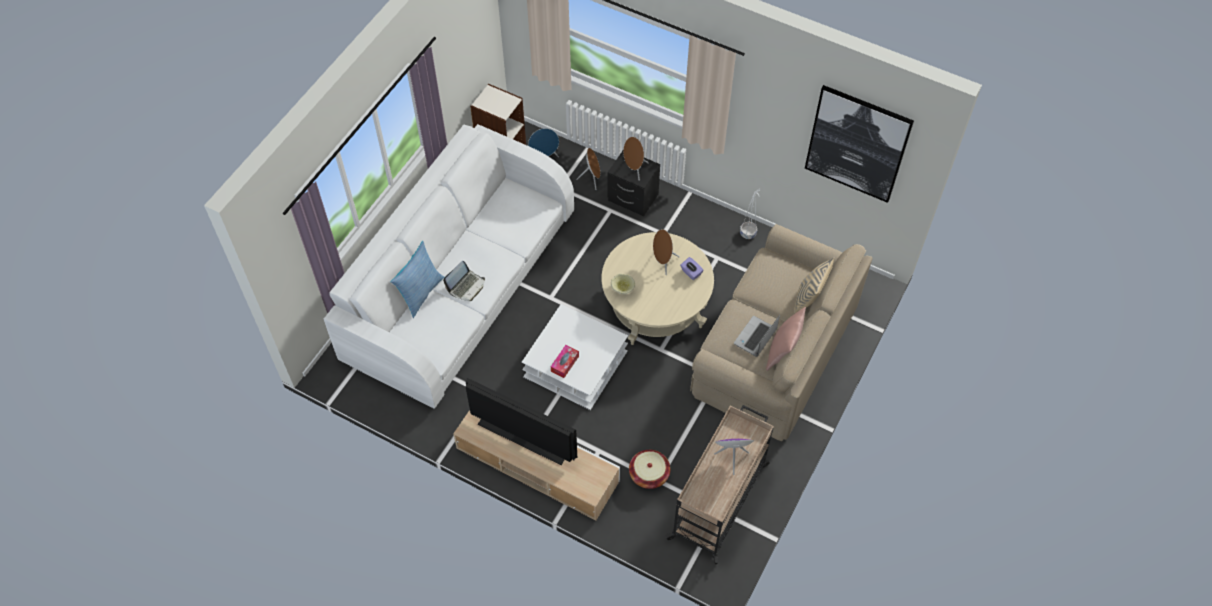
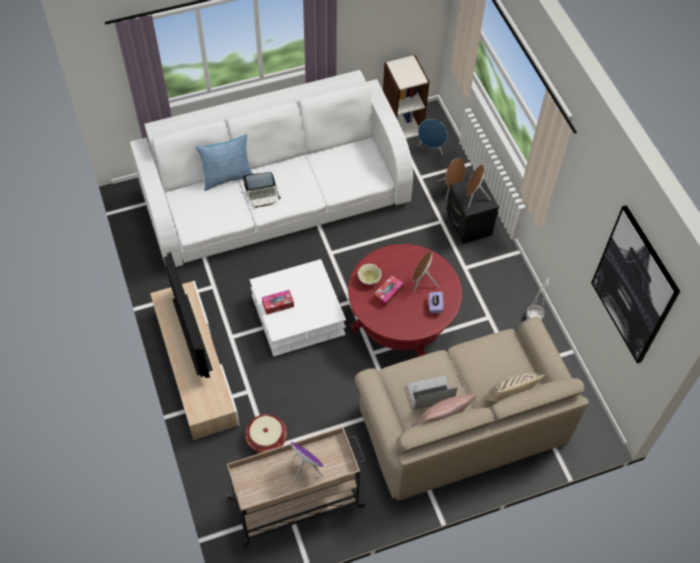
camera: 40 degrees right, 0 degrees up
(648, 289) = (388, 293): none -> tissue box
(656, 306) = (401, 318): beige coffee table -> red coffee table

